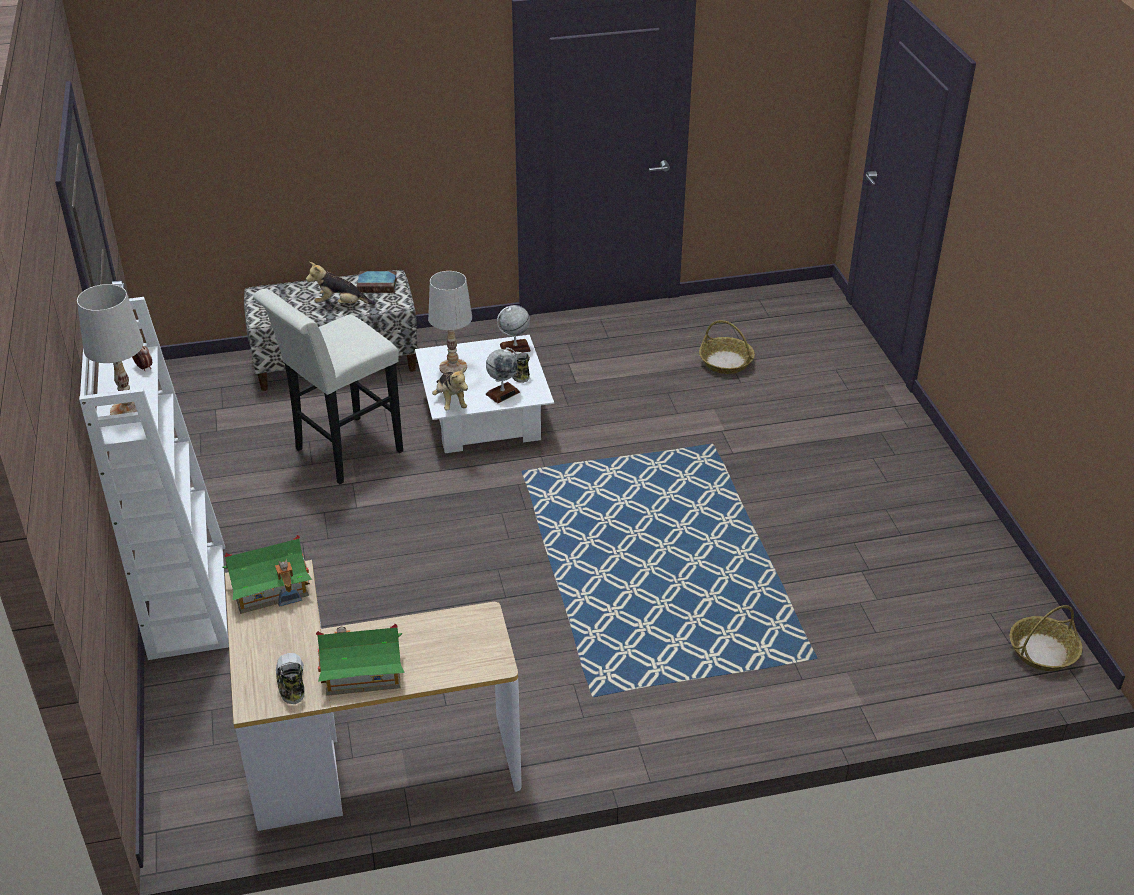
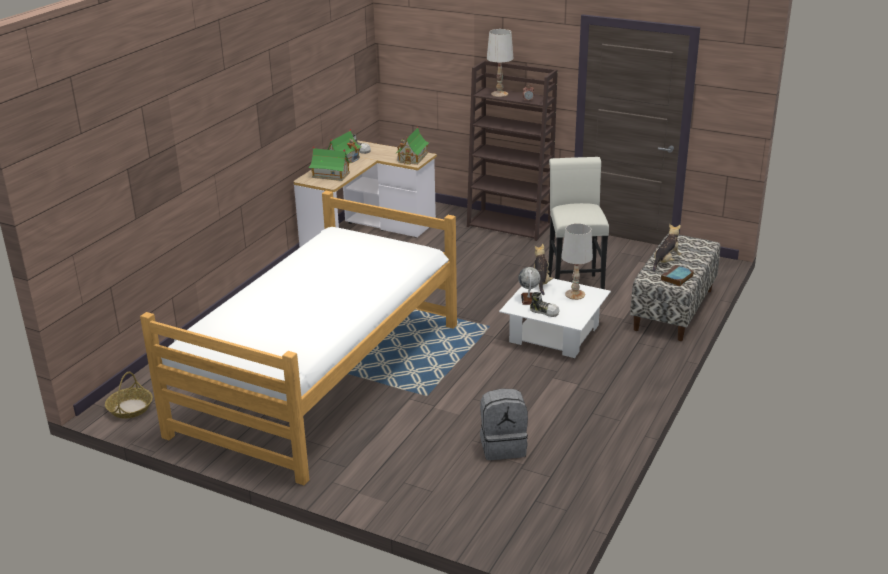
camera: 130 degrees right, 10 degrees down
(186, 599) = (510, 225): white bookcase -> brown bookcase
(444, 644) = (330, 175): none -> toy house
(451, 401) = (541, 283): plush toy -> plush toy turned 75 degrees clockwise
(515, 348) = (571, 319): globe -> none
(725, 362) = (503, 446): basket -> grey backpack
(785, 539) = (320, 377): none -> bed

